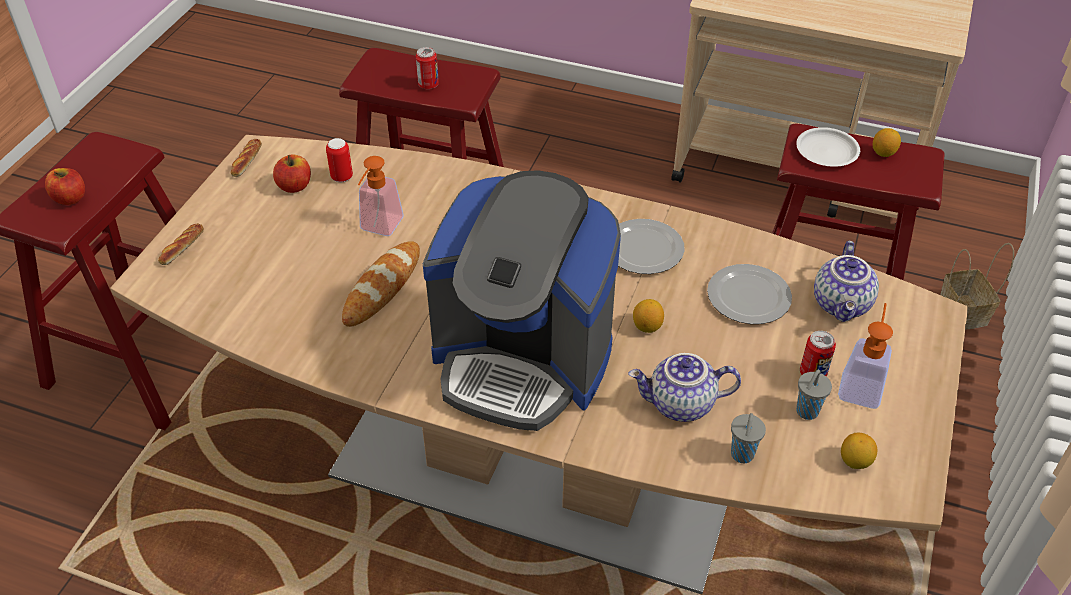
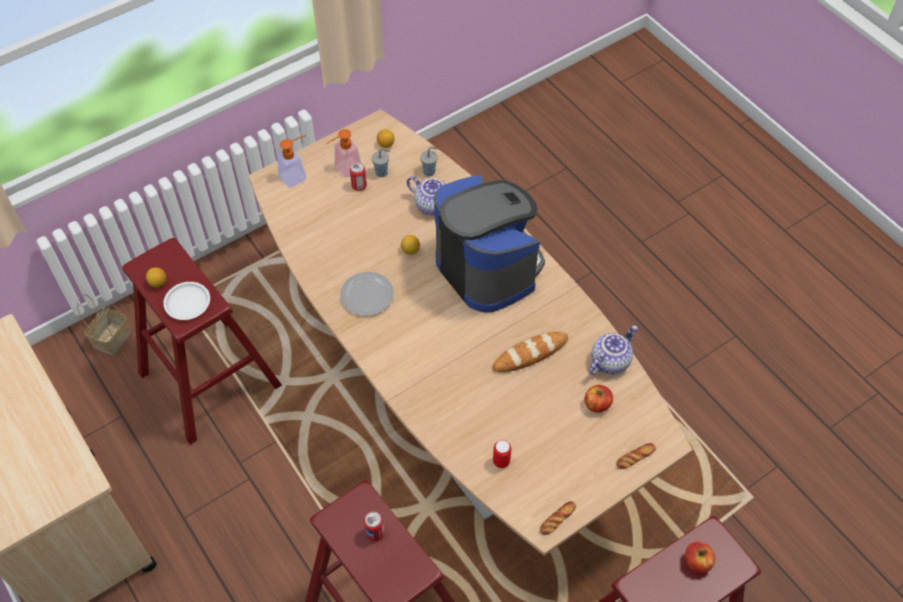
camera: 145 degrees left, 10 degrees up
(294, 186) = (537, 471): apple -> apple (597, 404)
(378, 229) = (505, 400): soap dispenser -> soap dispenser (297, 175)
(749, 296) = (343, 237): plate -> none
(842, 305) = (304, 208): teapot -> teapot (609, 360)

